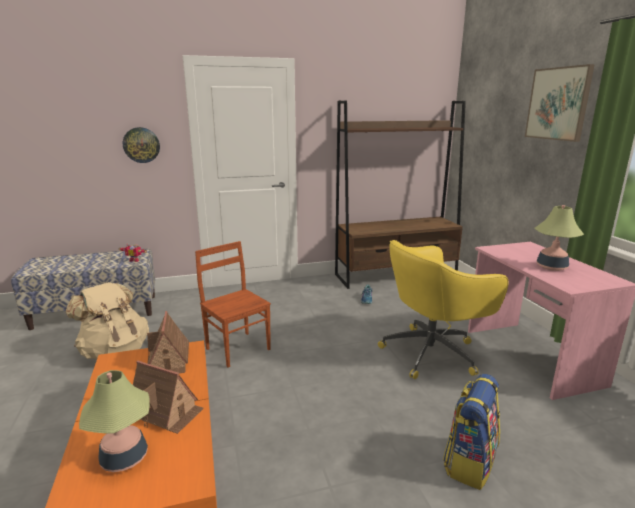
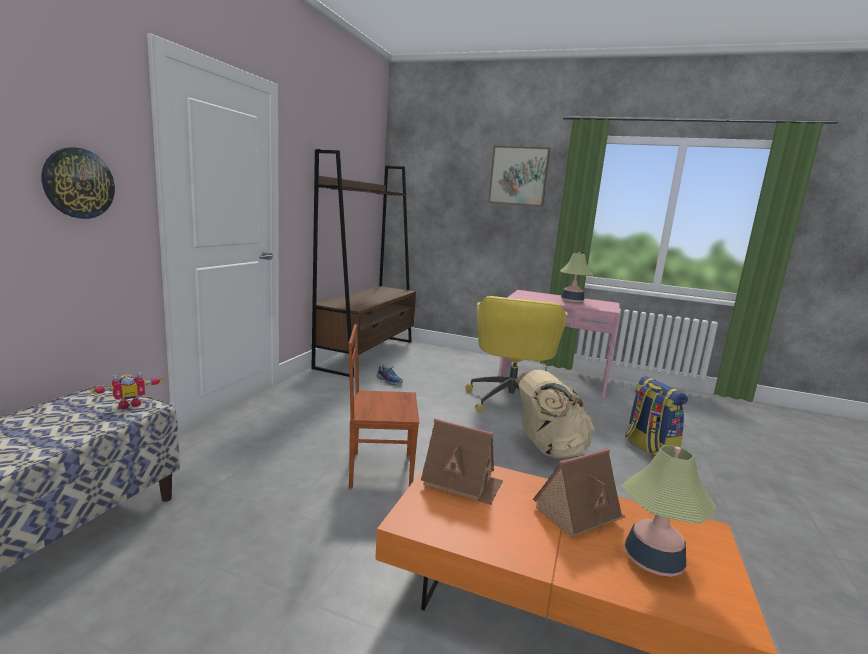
camera: 55 degrees left, 5 degrees down
(115, 351) = (232, 563): beige backpack -> beige backpack (548, 449)

